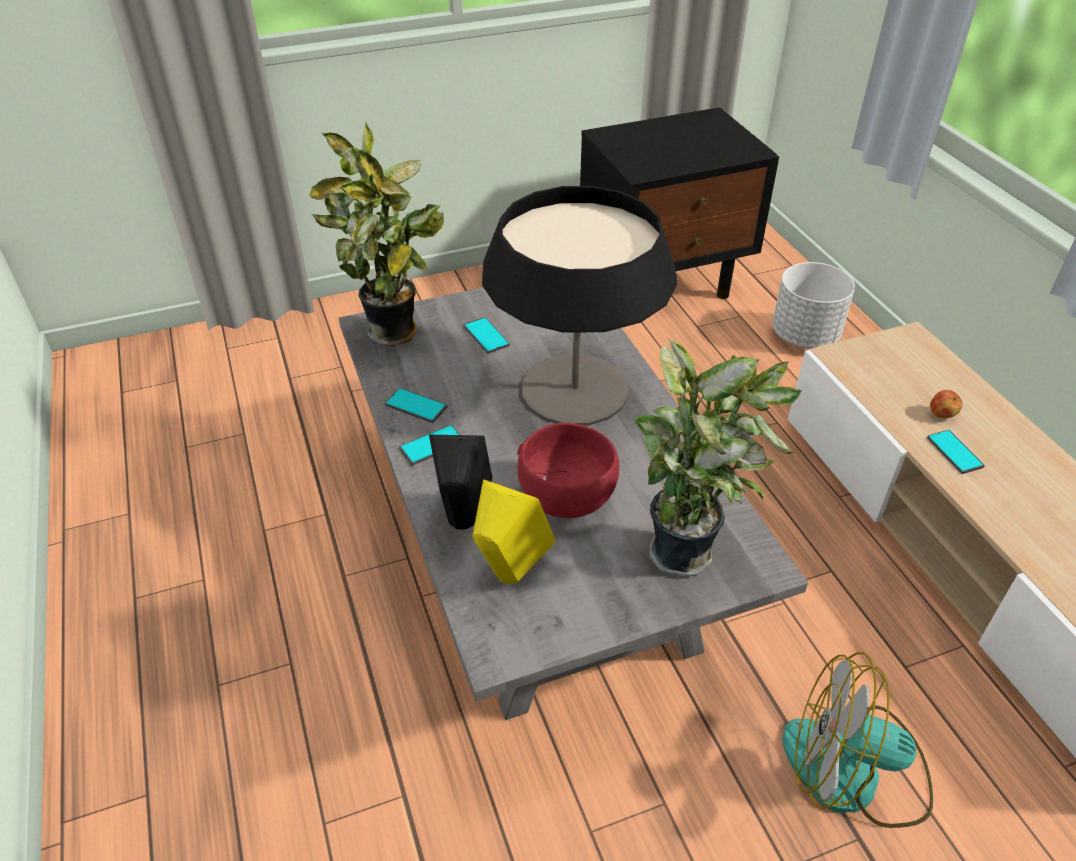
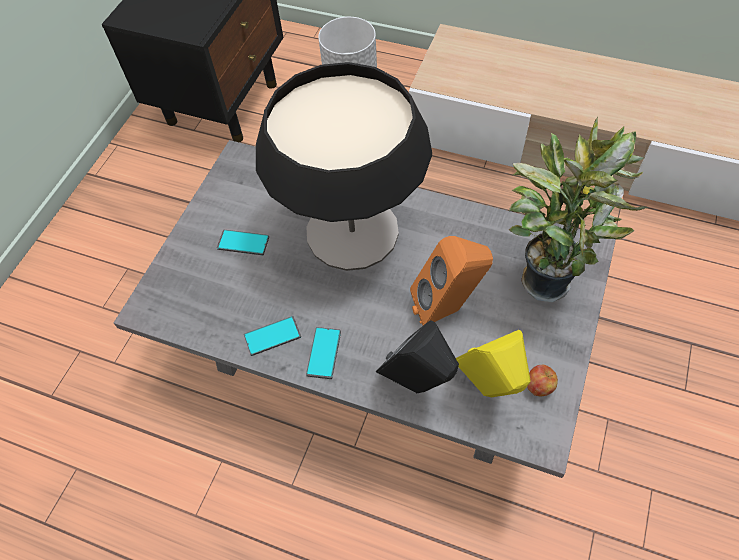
camera: 45 degrees left, 15 degrees up
(397, 335) = (180, 297): potted plant -> none
(566, 499) = (448, 308): red bowl -> orange speaker
(853, 773) = (655, 314): fan -> none
(942, 415) = (520, 77): apple -> apple (539, 386)
(954, 452) = (551, 95): phone -> none

